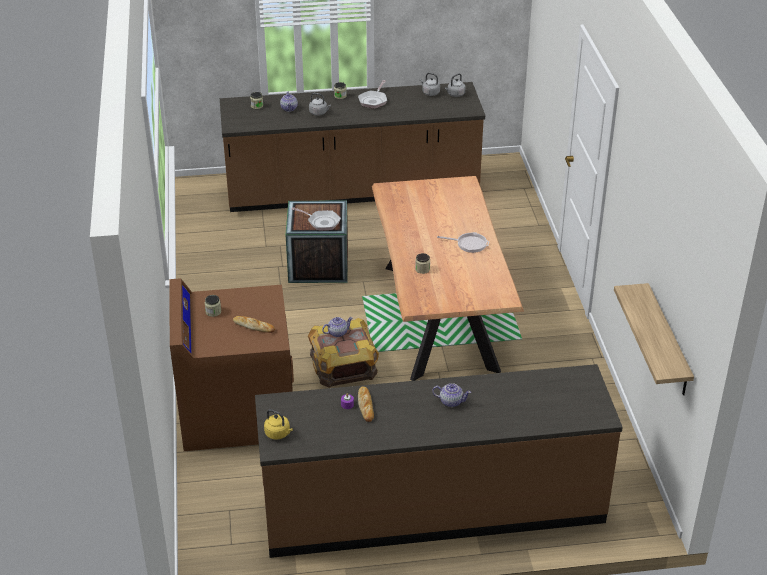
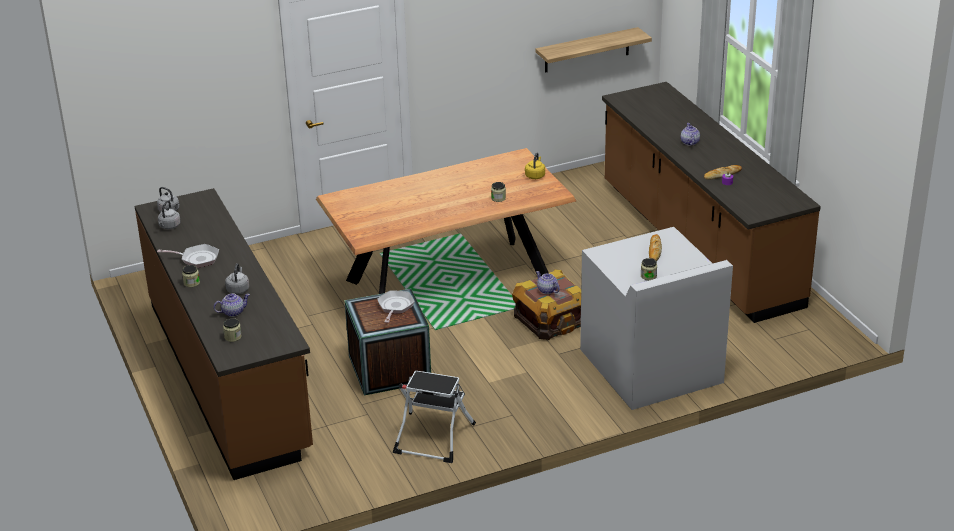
camera: 105 degrees left, 5 degrees down
(219, 272) = (433, 435): none -> step ladder
(237, 410) = (649, 365): brown washing machine -> white washing machine
(278, 434) = (784, 204): yellow kettle -> yellow kettle (535, 175)
(469, 244) = (444, 182): frying pan -> none

